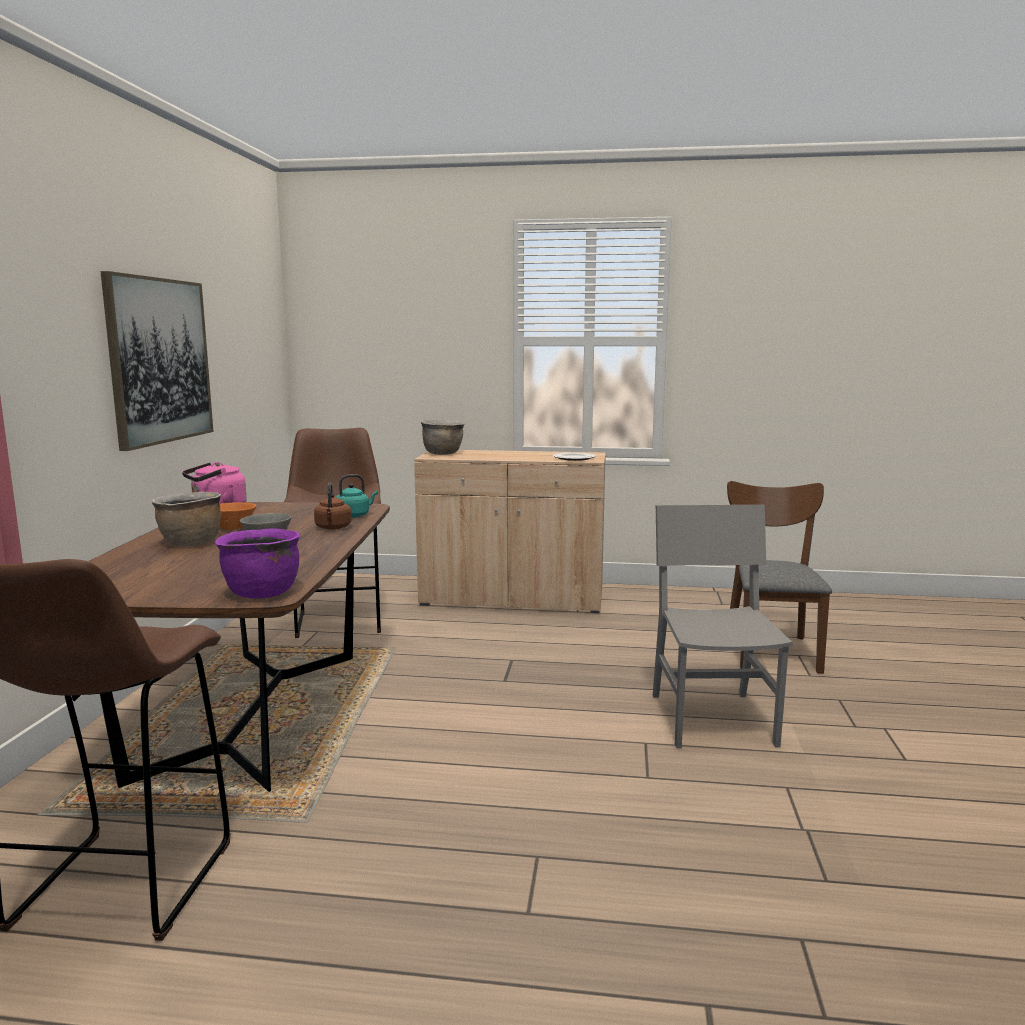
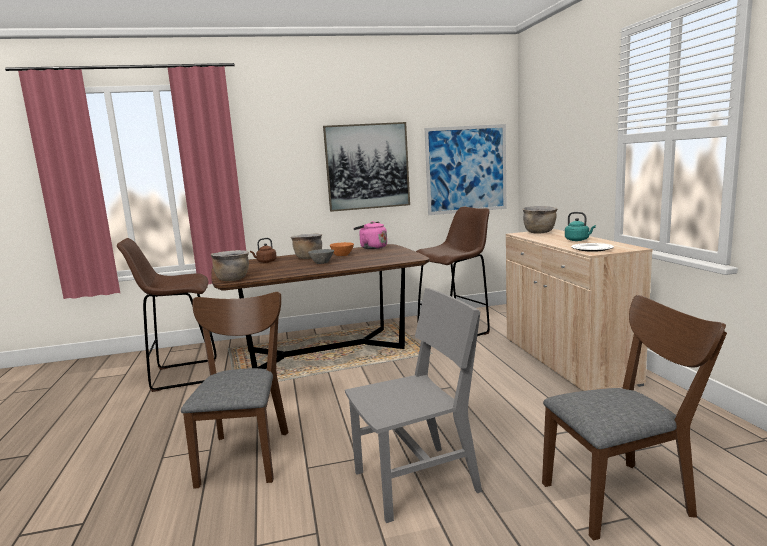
camera: 70 degrees right, 0 degrees up
(252, 371) = (466, 169): none -> picture
(261, 593) = (232, 279): purple cooking pot -> brown cooking pot
(333, 528) = (357, 264): brown kettle -> brown kettle (265, 262)
(354, 515) = (390, 260): turquoise kettle -> turquoise kettle (578, 240)
(574, 821) = (246, 452): none -> brown chair

